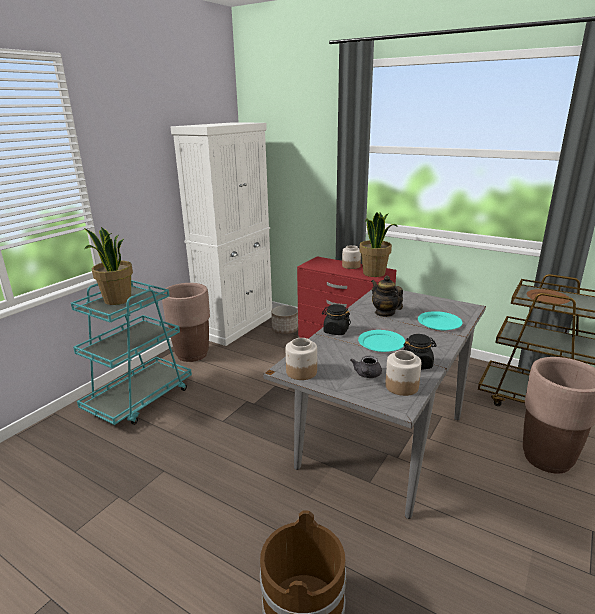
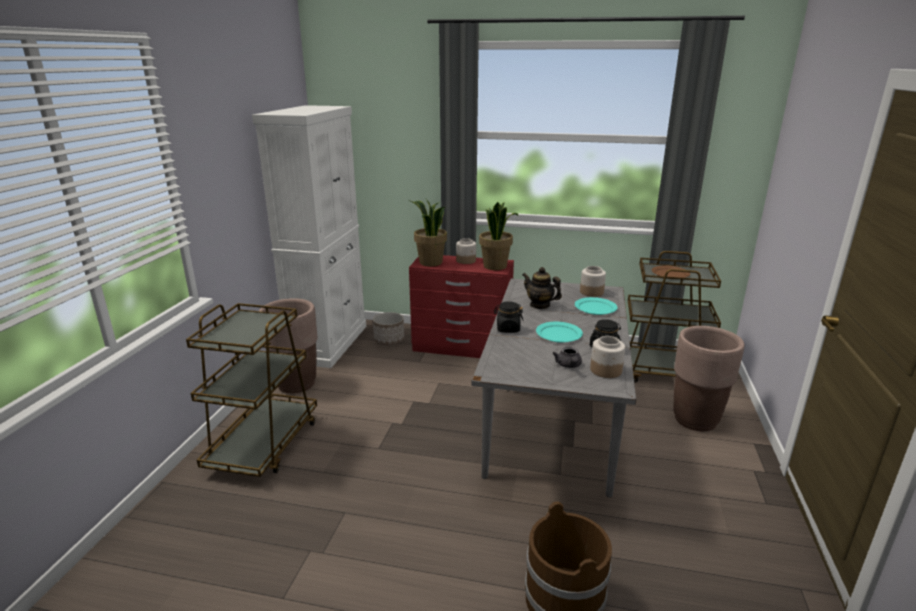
camera: 20 degrees left, 0 degrees up
(117, 300) = (237, 328): potted plant -> potted plant (430, 262)
(140, 399) = (264, 444): turquoise cart -> brown cart
(301, 372) = (507, 373): jar -> jar (591, 292)

